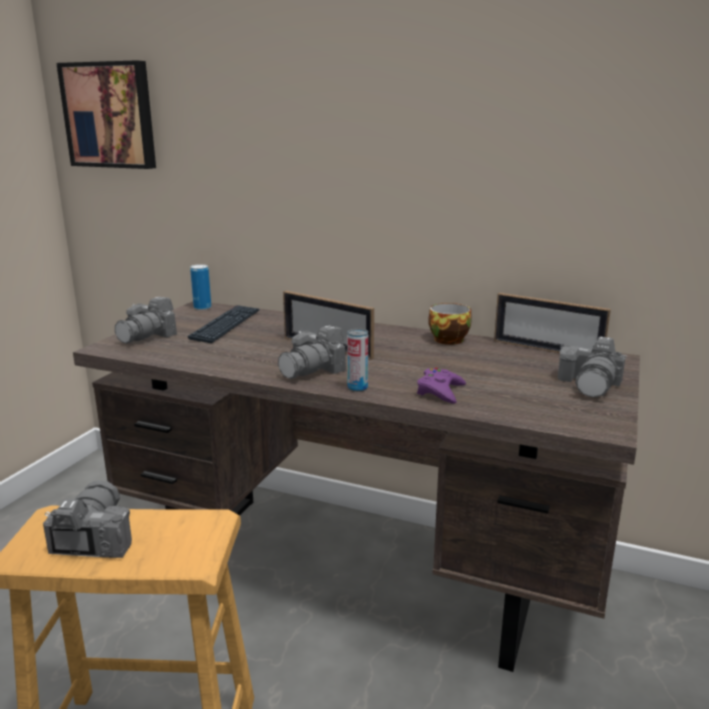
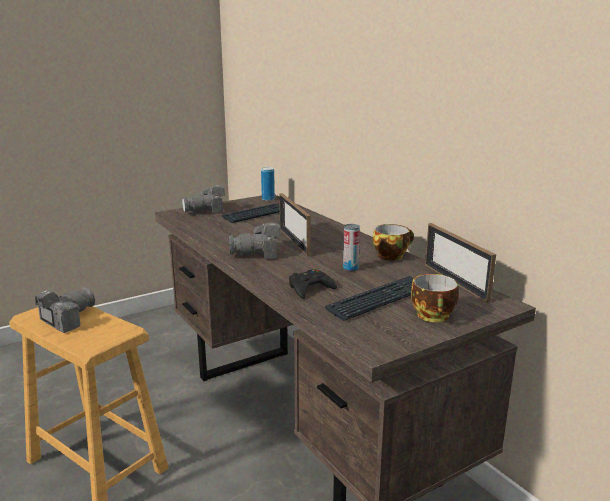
camera: 35 degrees right, 0 degrees up
(110, 115) = (245, 55): picture -> none
(357, 388) = (262, 271): can -> can (350, 268)
(440, 391) = (310, 288): purple game controller -> black game controller
(520, 383) = (379, 299): none -> keyboard
(591, 385) = (434, 316): camera -> cup

